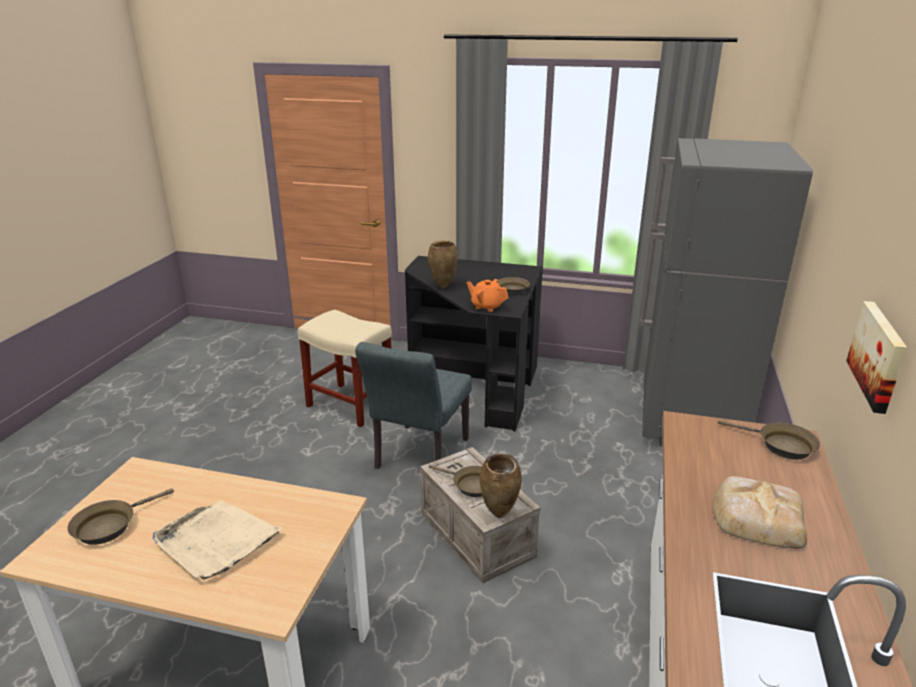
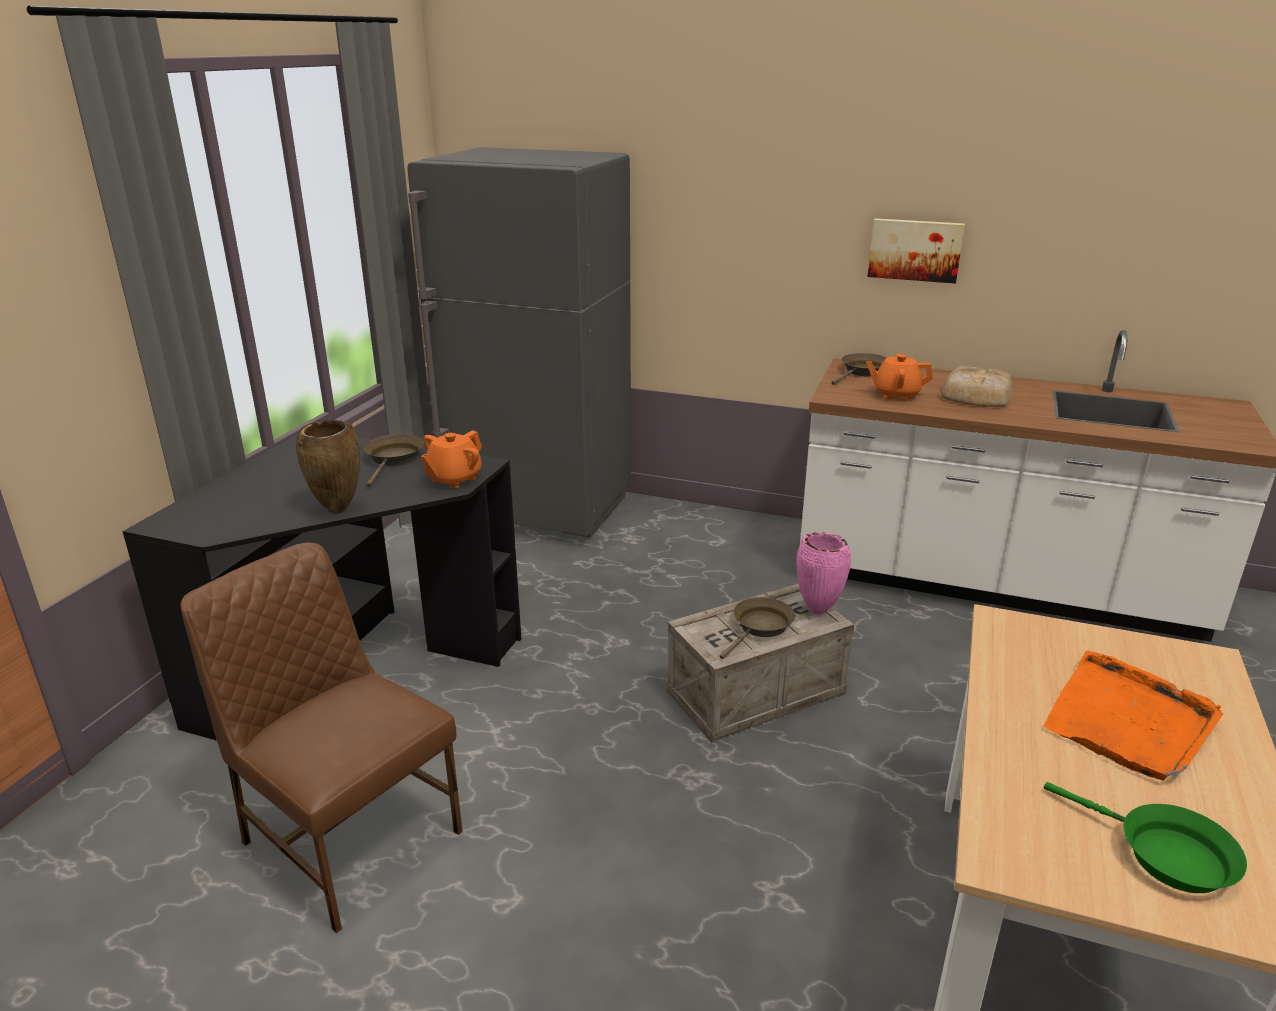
camera: 85 degrees left, 0 degrees up
(109, 525) = (1165, 855): brown frying pan -> green frying pan
(216, 541) = (1128, 721): beige tray -> orange tray
(351, 405) = (348, 836): beige stool -> brown chair
(418, 457) = (566, 742): grey chair -> none
(499, 515) = (819, 610): brown vase -> pink vase
(716, 460) = (896, 395): none -> orange teapot

